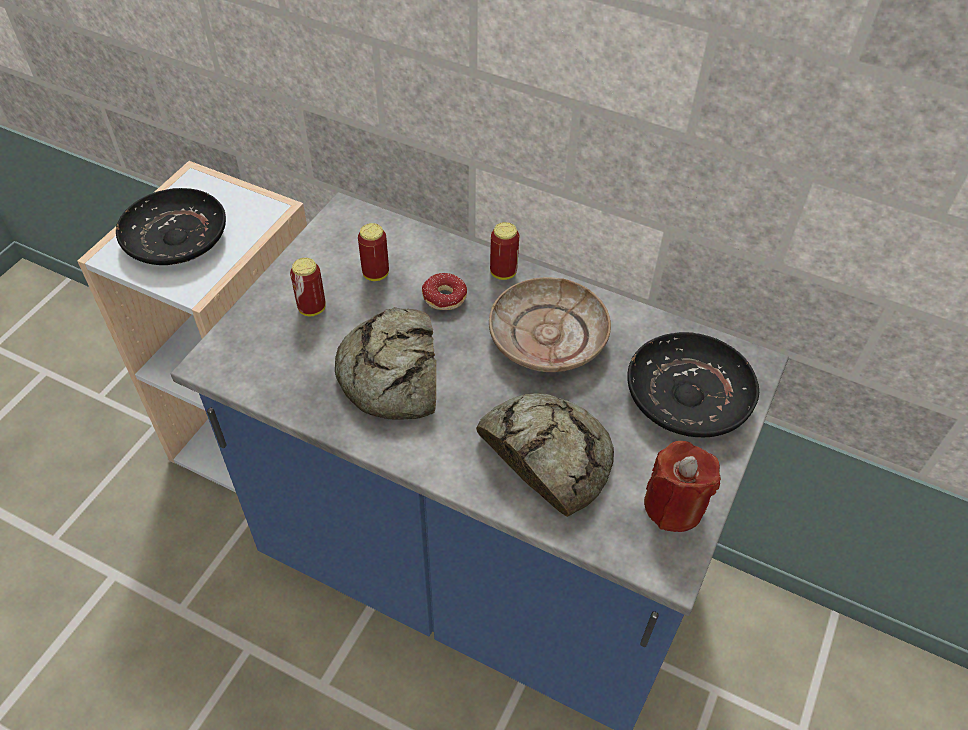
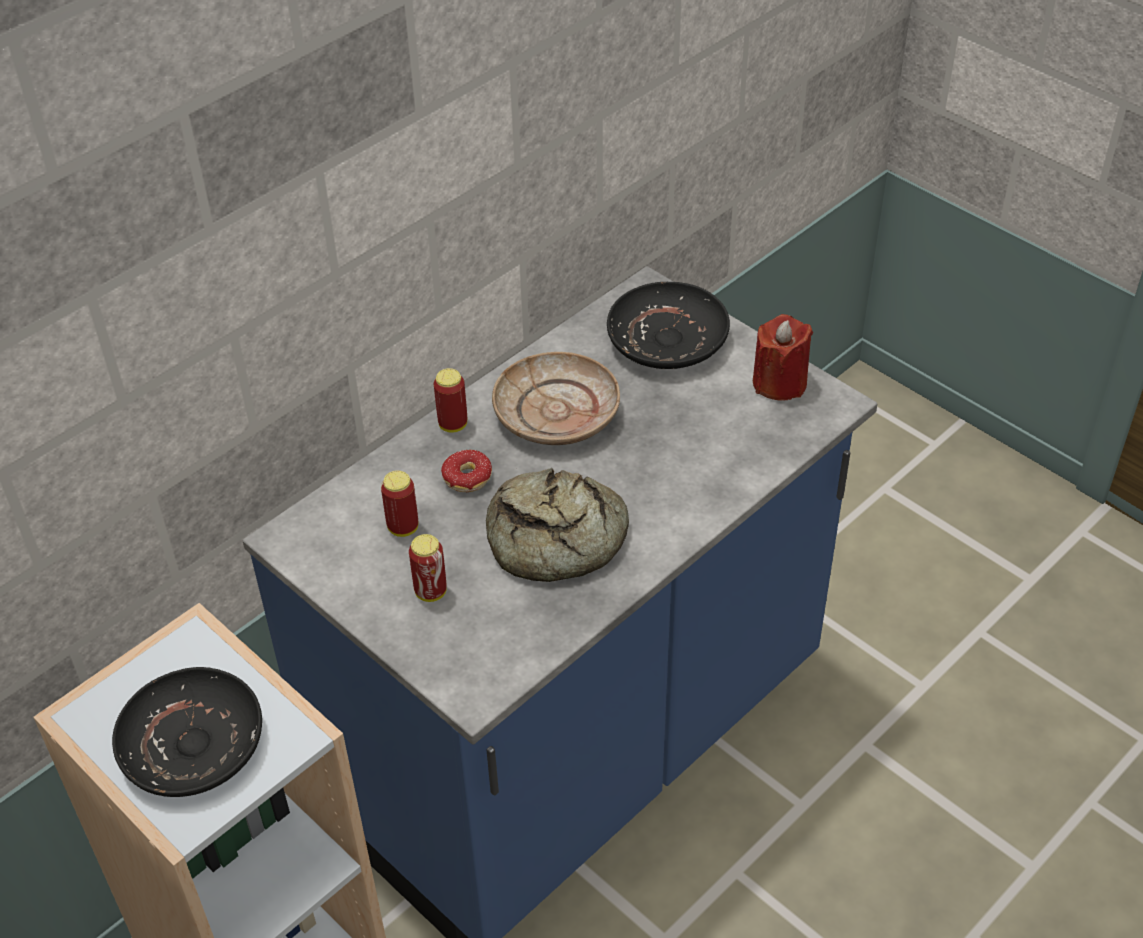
camera: 70 degrees left, 5 degrees down
(547, 455) = (698, 448): bread -> none

